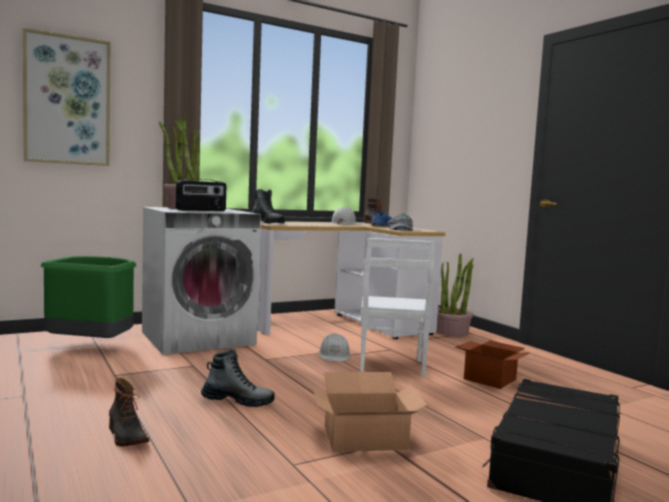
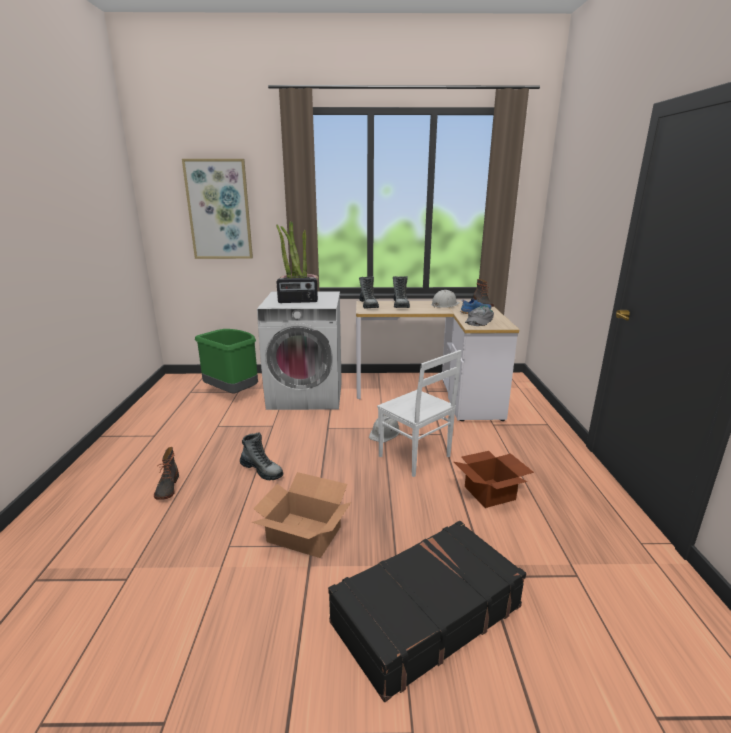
camera: 30 degrees right, 15 degrees up
(300, 223) = (400, 305): none -> boot
(390, 367) = (414, 457): white chair -> white chair turned 75 degrees counterclockwise
(450, 331) = (528, 419): potted plant -> none

